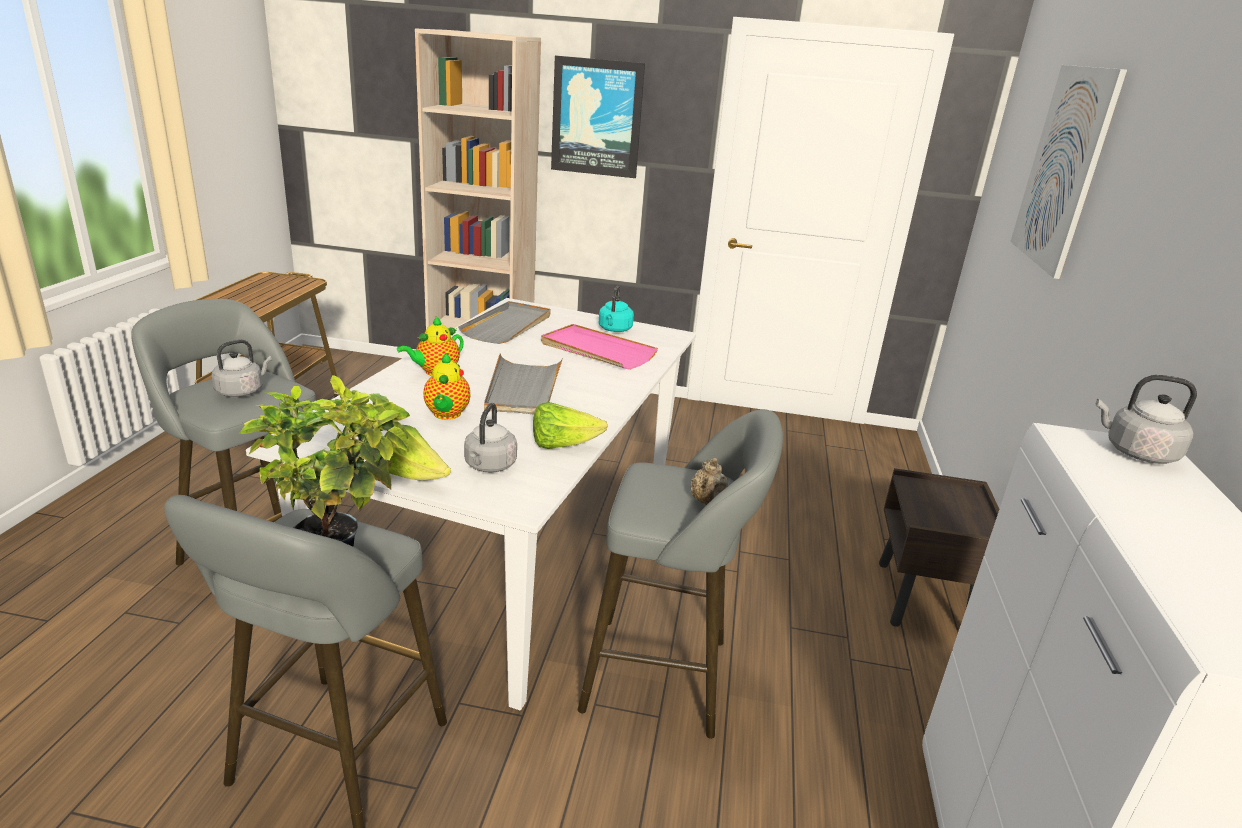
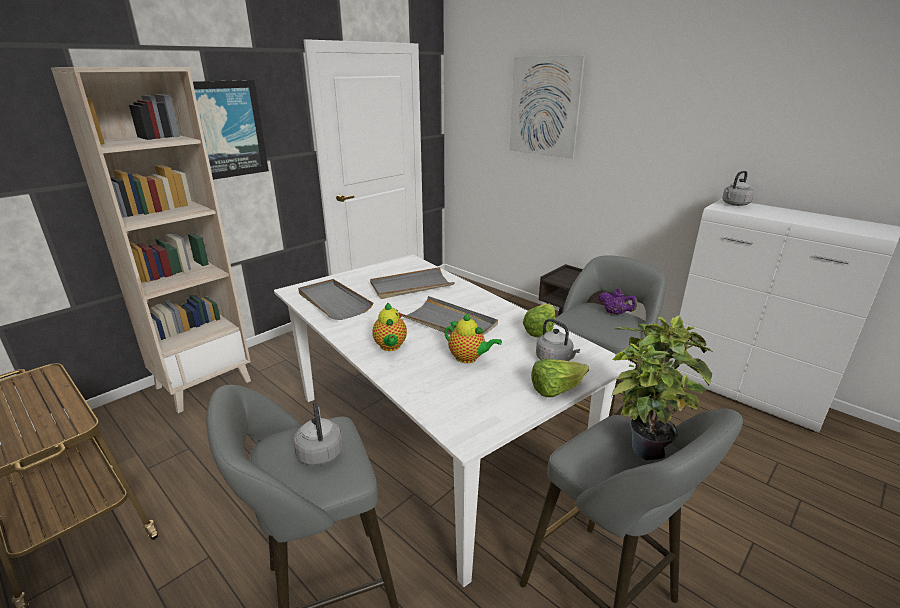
camera: 55 degrees left, 0 degrees up
(596, 351) = (411, 286): pink tray -> grey tray
(614, 330) = (383, 272): turquoise kettle -> none
(707, 501) = (615, 313): beige teapot -> purple teapot

